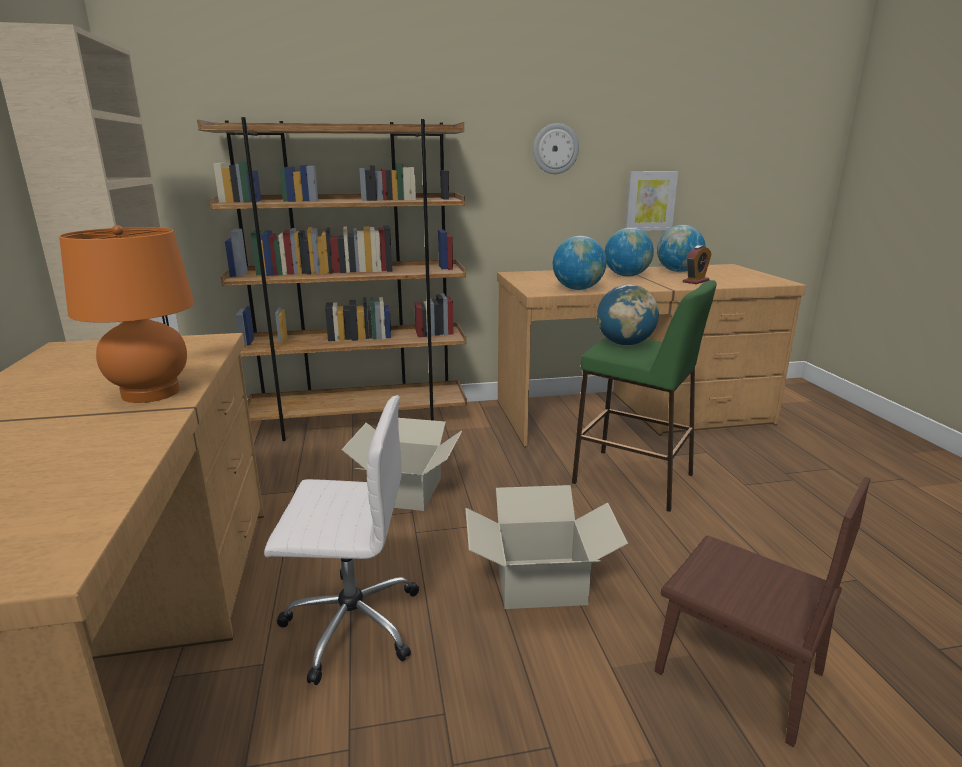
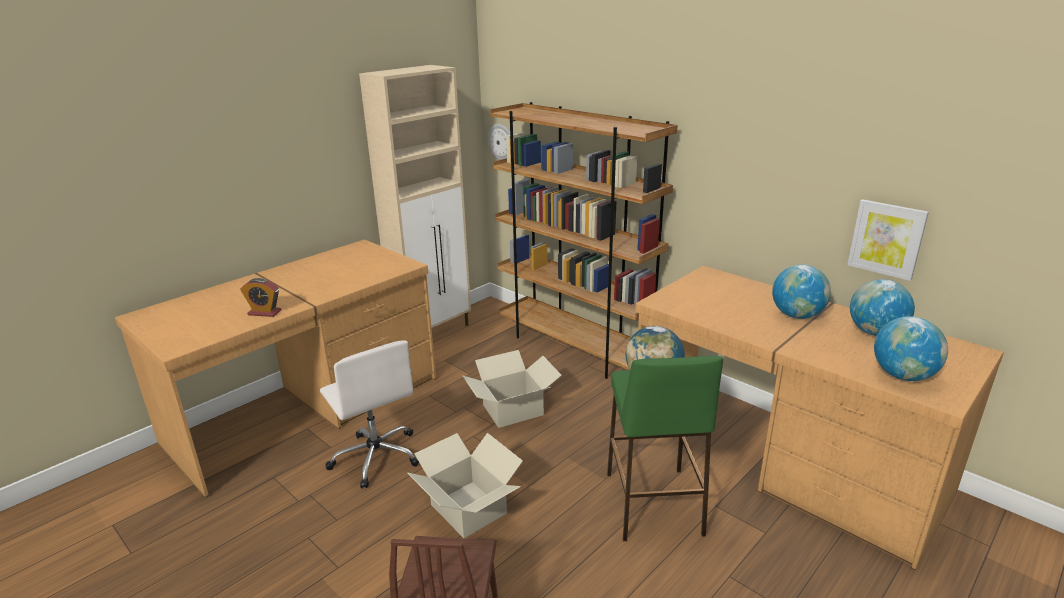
camera: 55 degrees right, 5 degrees up
(151, 393) = (322, 290): orange table lamp -> none
(555, 149) = (776, 160): wall clock -> wall clock (501, 142)
(577, 289) = (697, 312): globe -> globe (903, 376)
(696, 281) = (841, 352): alarm clock -> alarm clock (264, 312)

